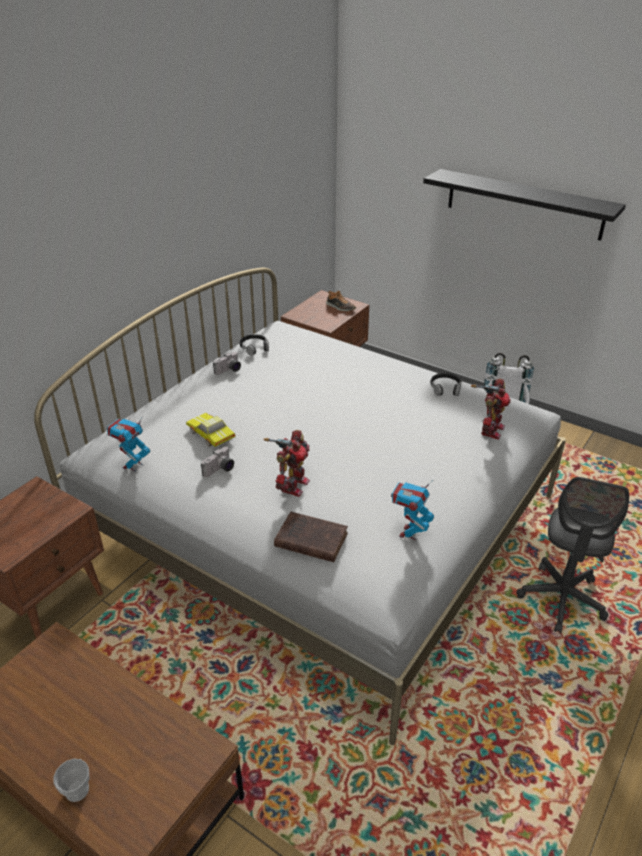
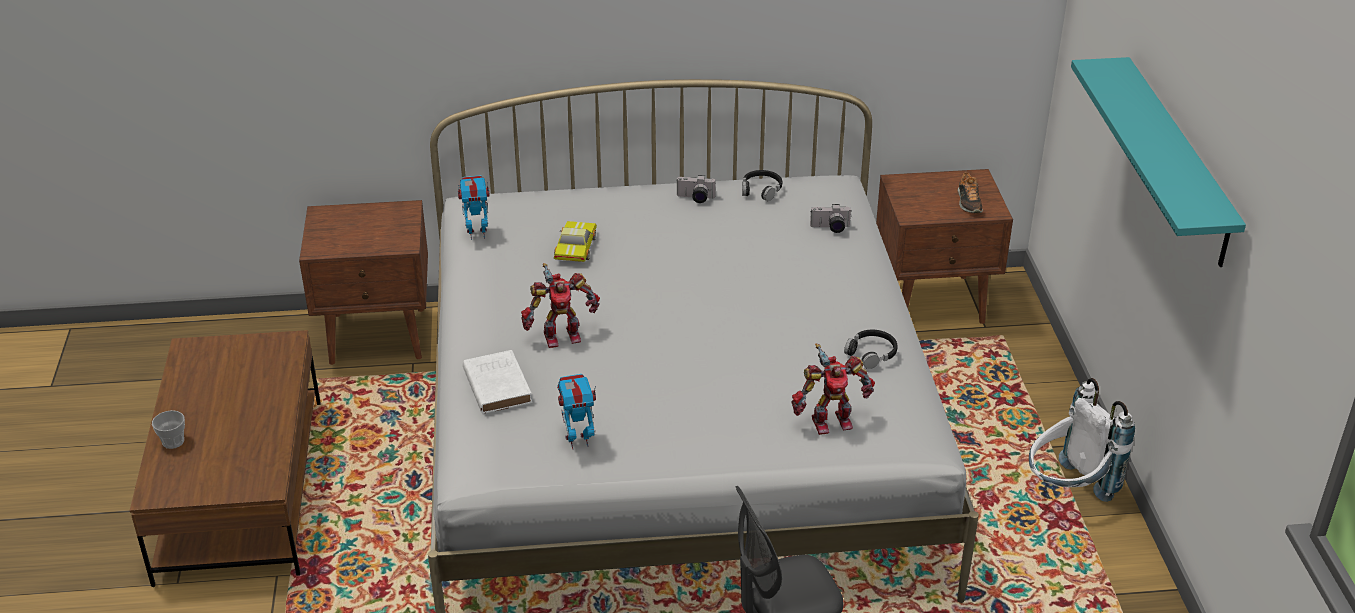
camera: 50 degrees right, 0 degrees up
(220, 470) = (530, 283): camera -> camera (830, 228)
(309, 540) = (496, 385): brown book -> white book
(524, 204) = (1177, 161): black shelf -> turquoise shelf

